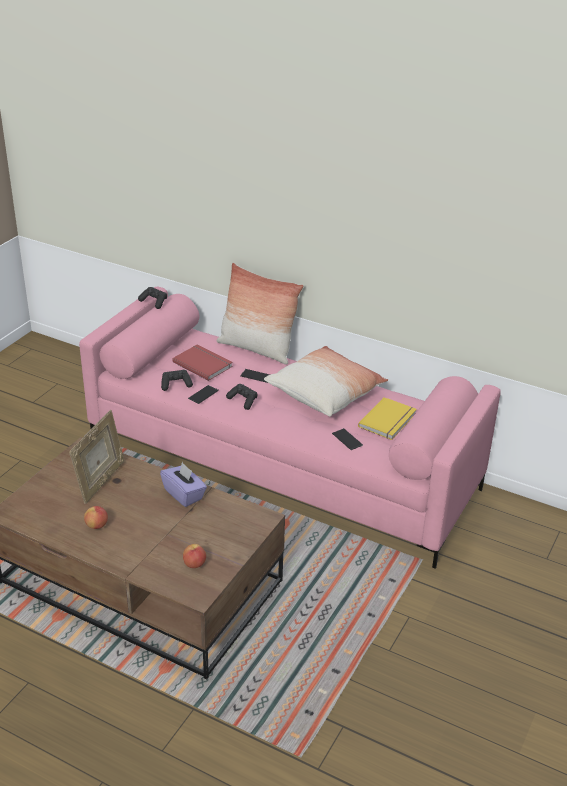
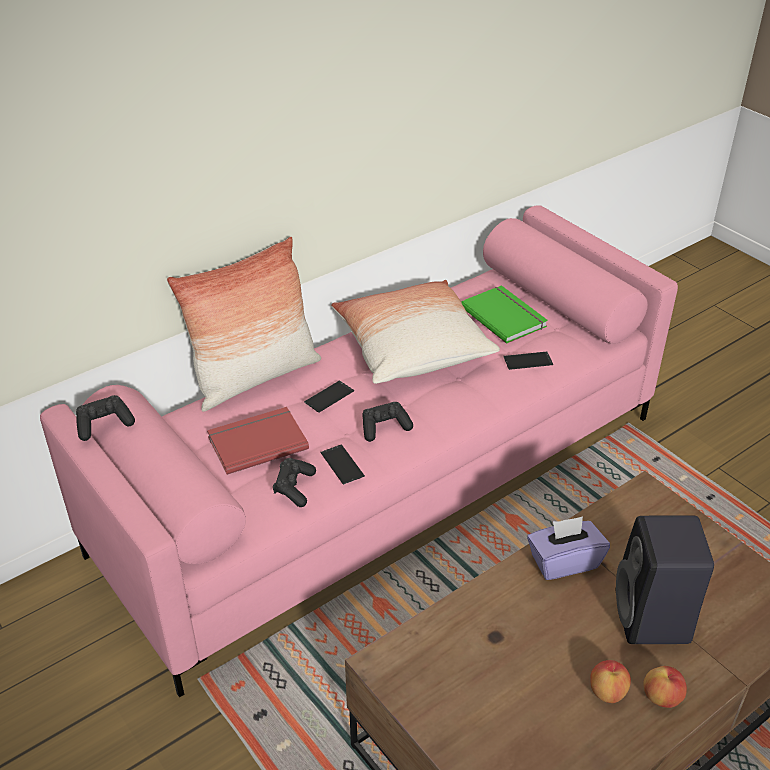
camera: 65 degrees left, 5 degrees up
(101, 482) = (492, 659): picture frame -> none
(157, 535) = (653, 619): none -> black speaker
(194, 564) = (731, 593): apple -> apple (662, 697)
(389, 420) = (505, 316): yellow book -> green book

